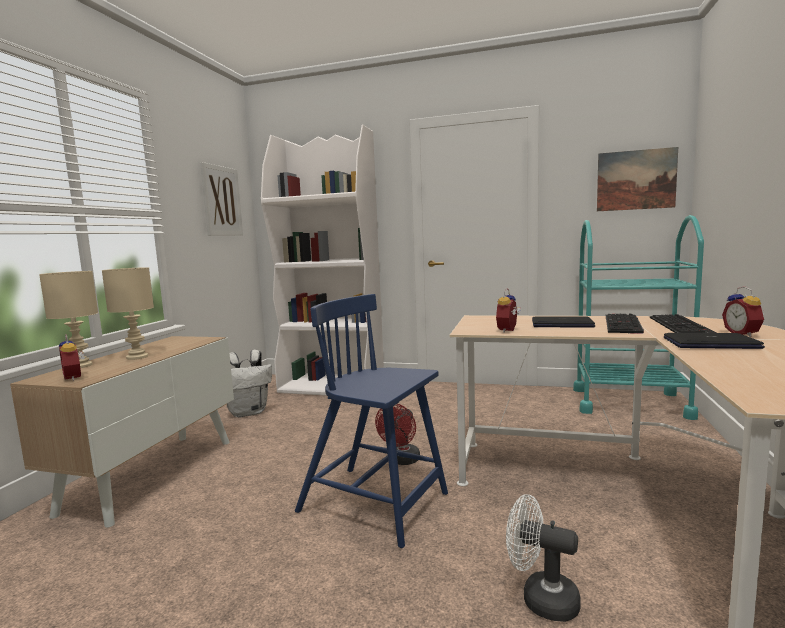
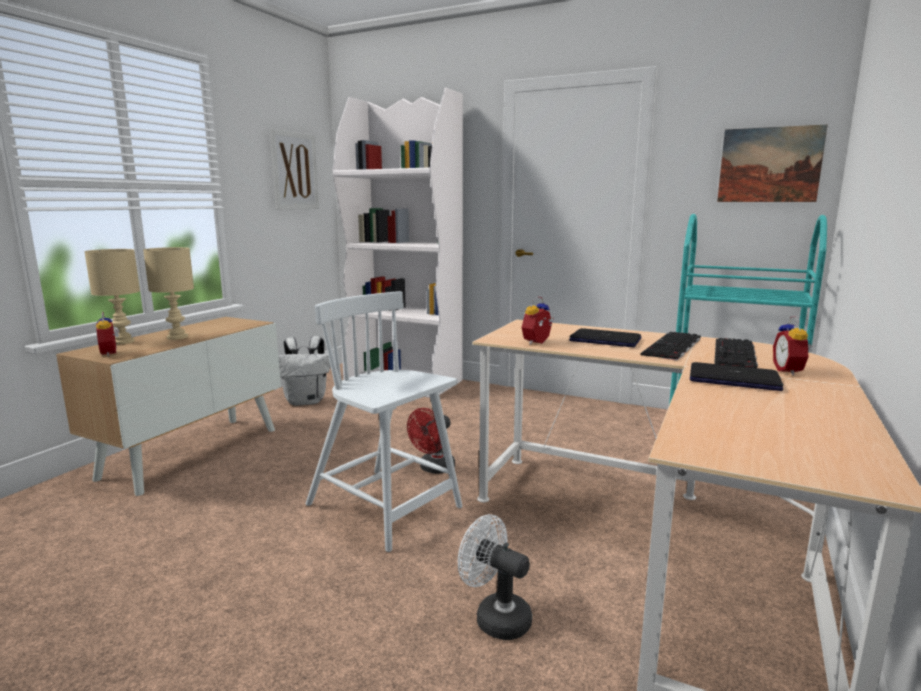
camera: 10 degrees right, 5 degrees up
(375, 503) = (385, 507): blue chair -> white chair

